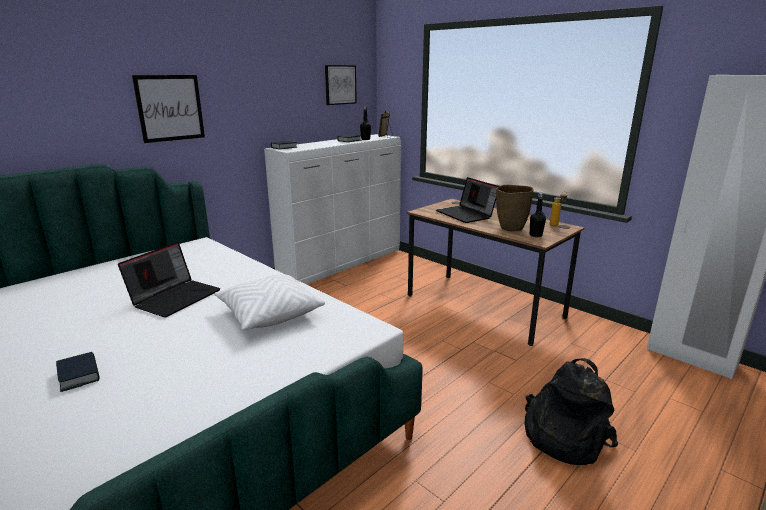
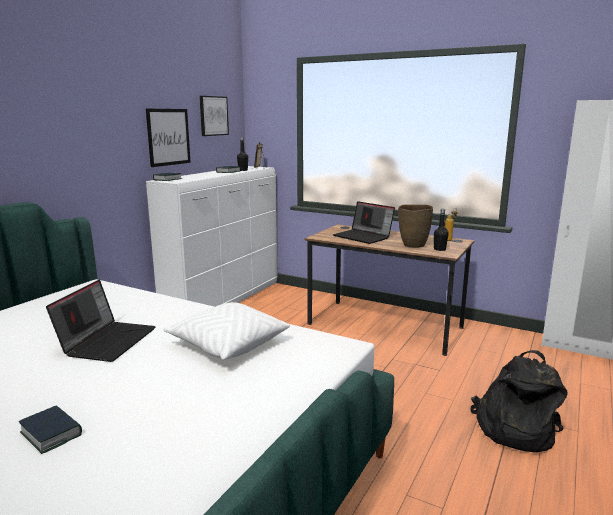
camera: 15 degrees left, 5 degrees down
(170, 108) = (51, 137): picture -> picture (168, 137)

